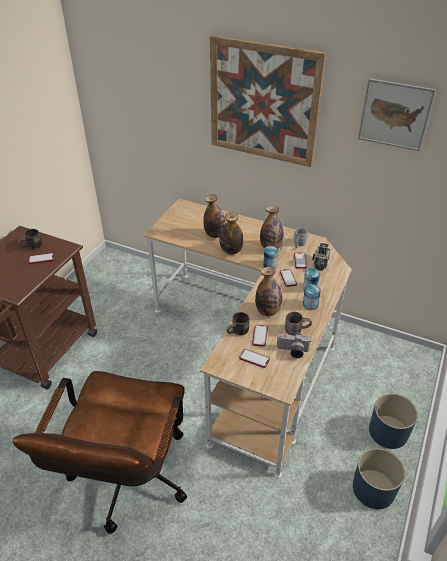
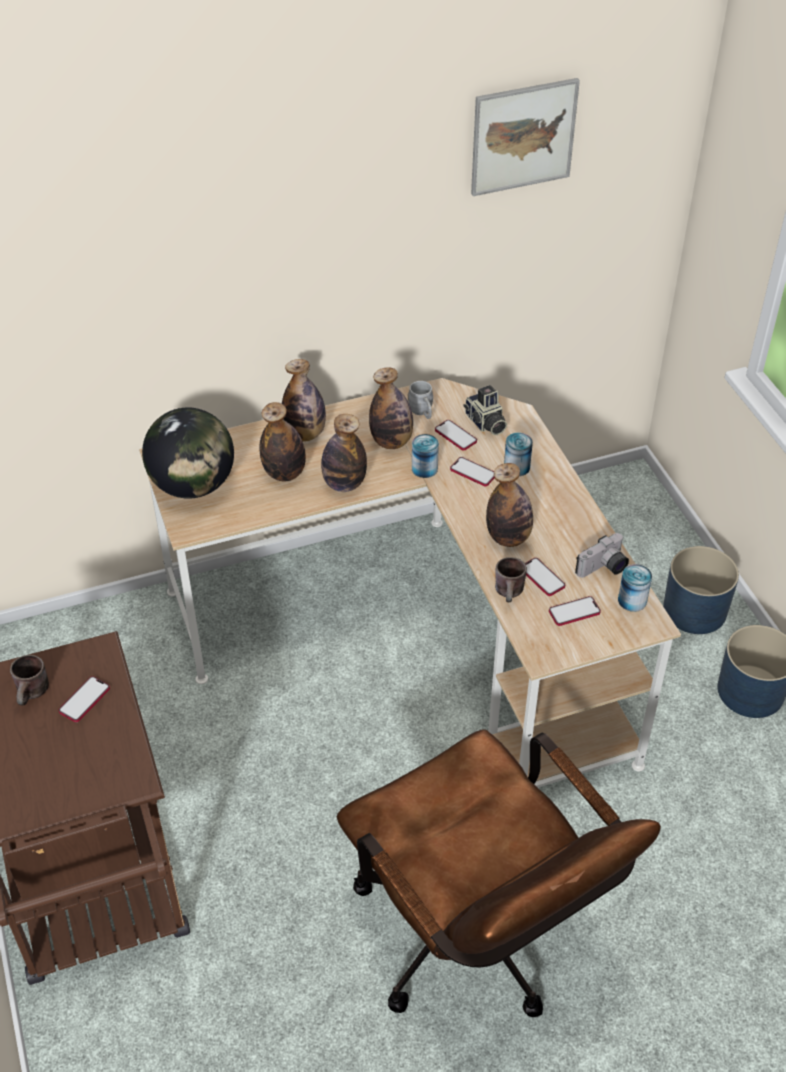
camera: 45 degrees left, 5 degrees up
(178, 219) = (193, 485): none -> globe
(241, 226) = (305, 434): none -> bottle
(263, 102) = (294, 201): picture -> none
(296, 328) = (571, 535): brown mug -> none
(310, 304) = (545, 490): can -> can (632, 600)

